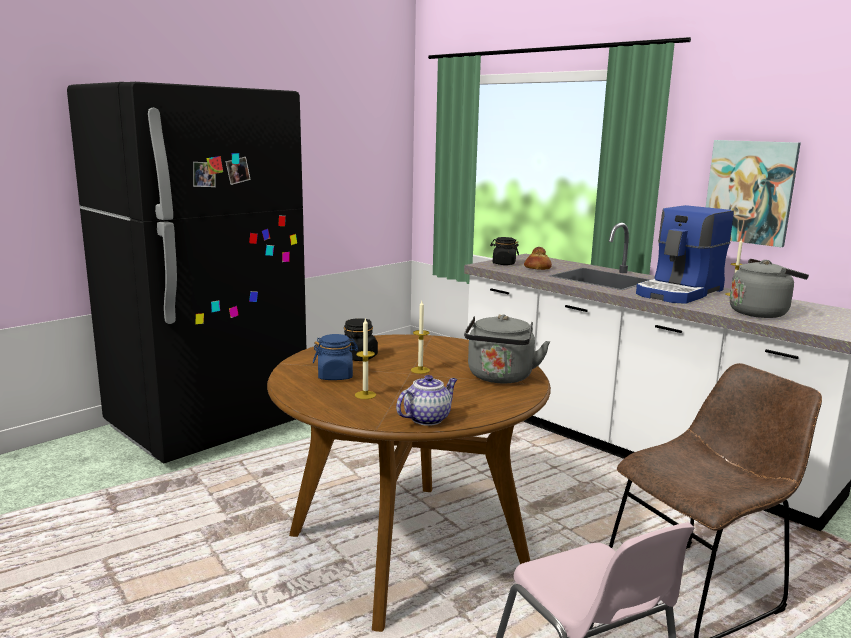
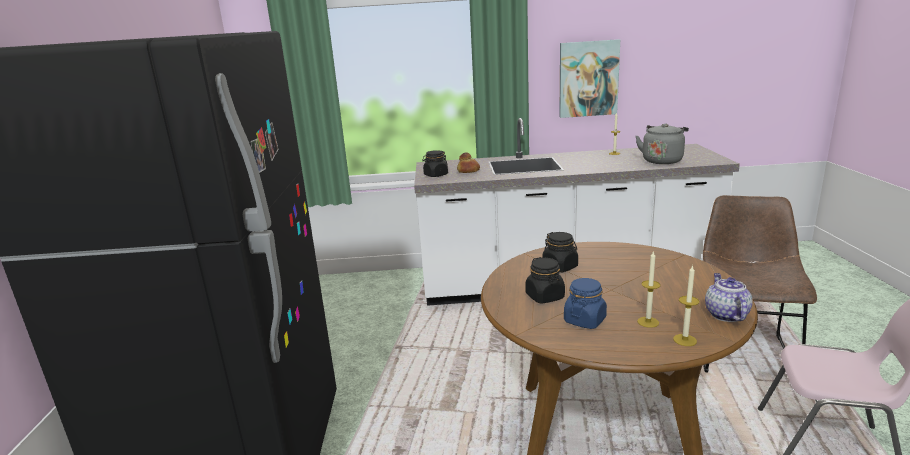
camera: 45 degrees left, 5 degrees up
(420, 370) = (607, 283): candle -> candle (685, 340)
(425, 350) = (560, 267): none -> black jar
(500, 378) = (655, 263): grey kettle -> none
(680, 292) = (592, 161): coffee machine -> none

